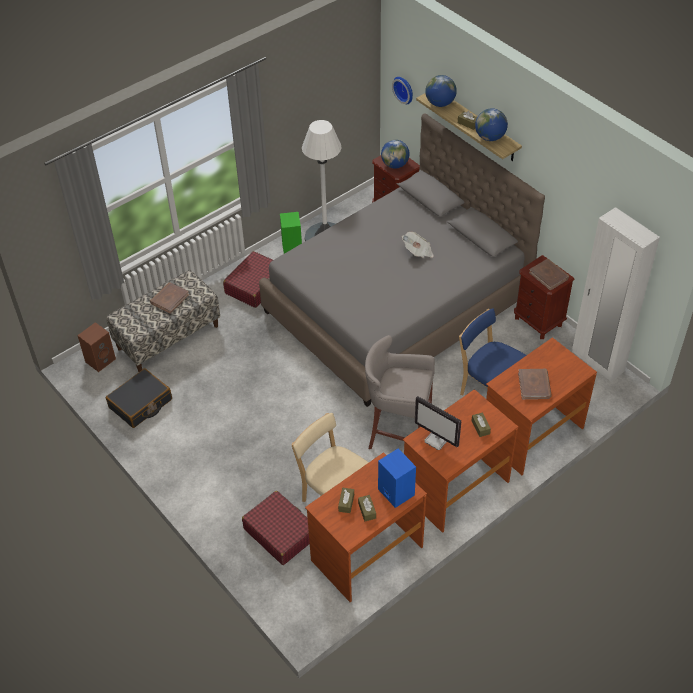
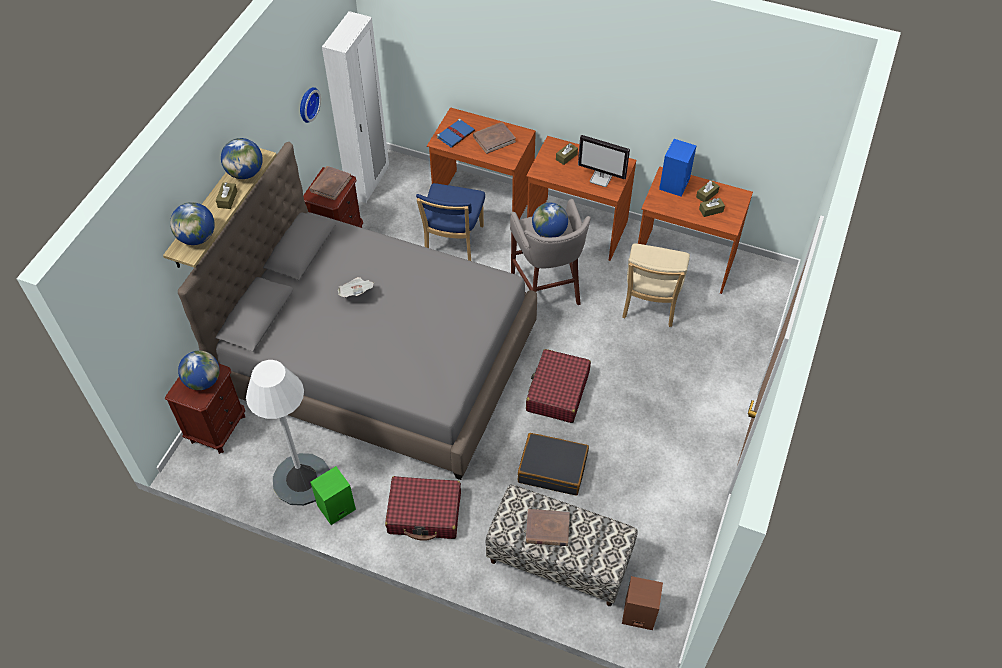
camera: 120 degrees left, 5 degrees up
(140, 404) = (666, 529): black suitcase -> black suitcase (552, 469)
(280, 533) = (714, 327): red suitcase -> red suitcase (557, 392)
(401, 382) = (549, 232): none -> globe
(404, 89) = (138, 325): wall clock -> wall clock (307, 104)
(437, 440) = (601, 179): monitor -> monitor turned 105 degrees clockwise
(556, 361) = (456, 134): none -> blue book

